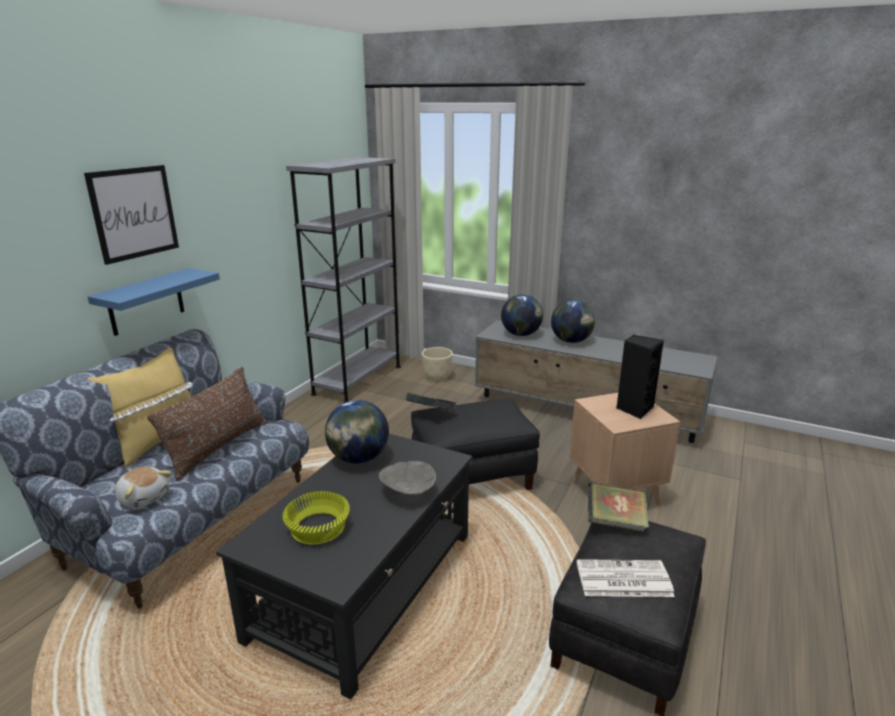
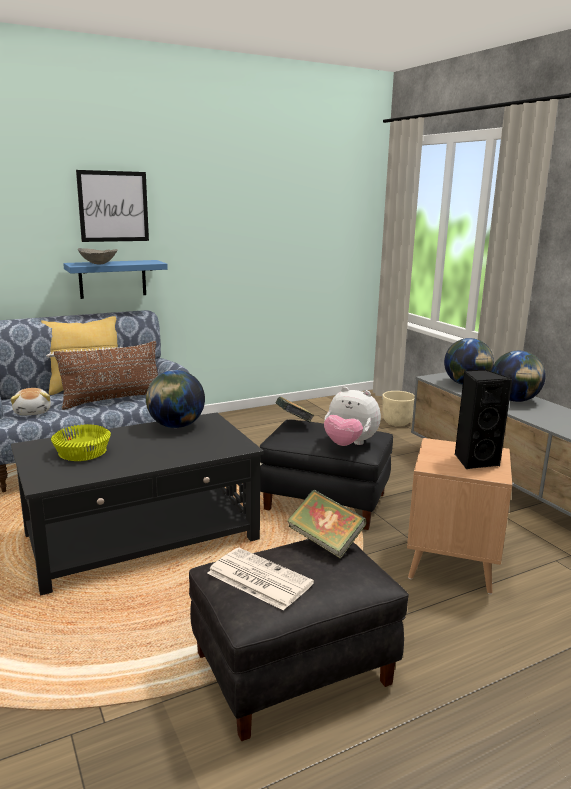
camera: 35 degrees right, 5 degrees down
(358, 380) = (322, 407): grey bookcase -> none
(407, 492) = (173, 454): grey bowl -> grey bowl (98, 263)
(503, 421) = (349, 444): none -> plush toy

